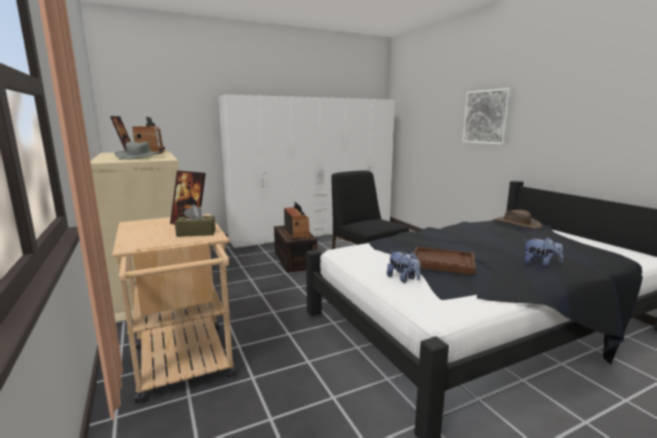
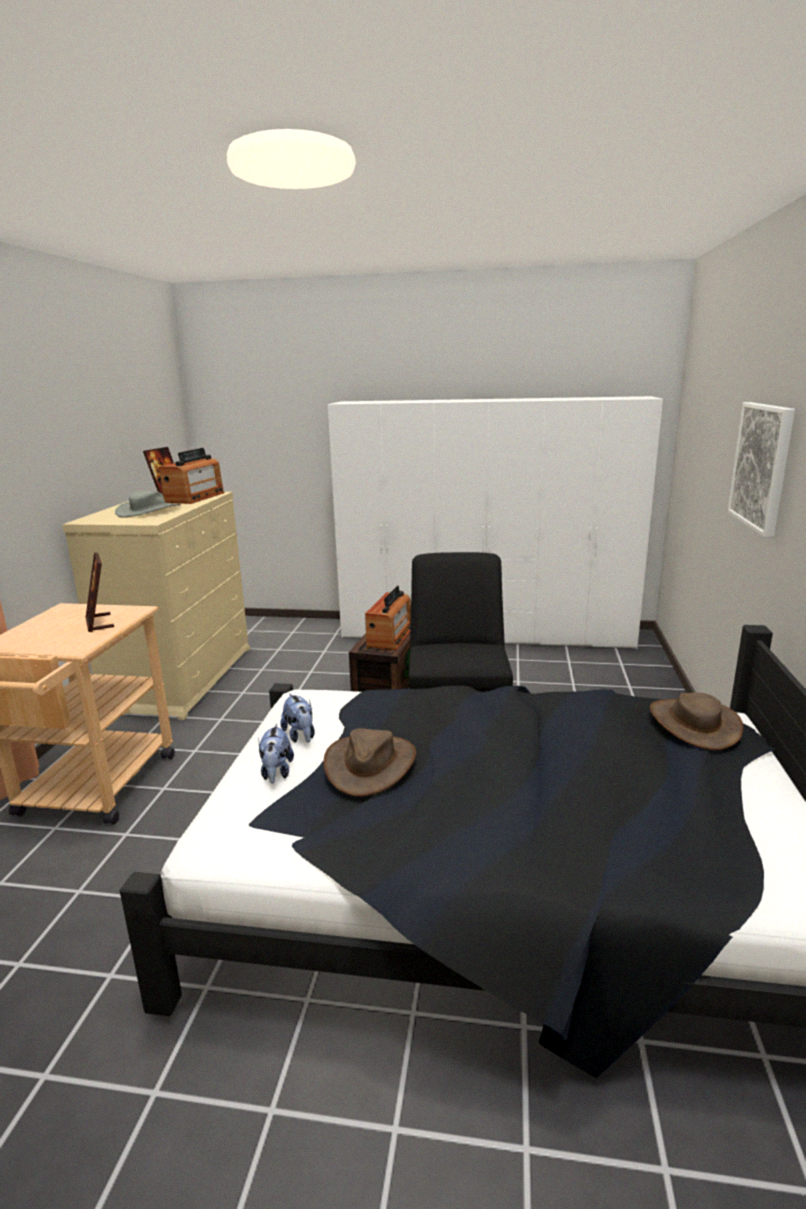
camera: 35 degrees right, 5 degrees up
(196, 233) = (74, 640): brown tissue box -> none
(442, 262) = (370, 764): brown tray -> brown hat
(540, 264) = (517, 826): plush toy -> plush toy (300, 736)

